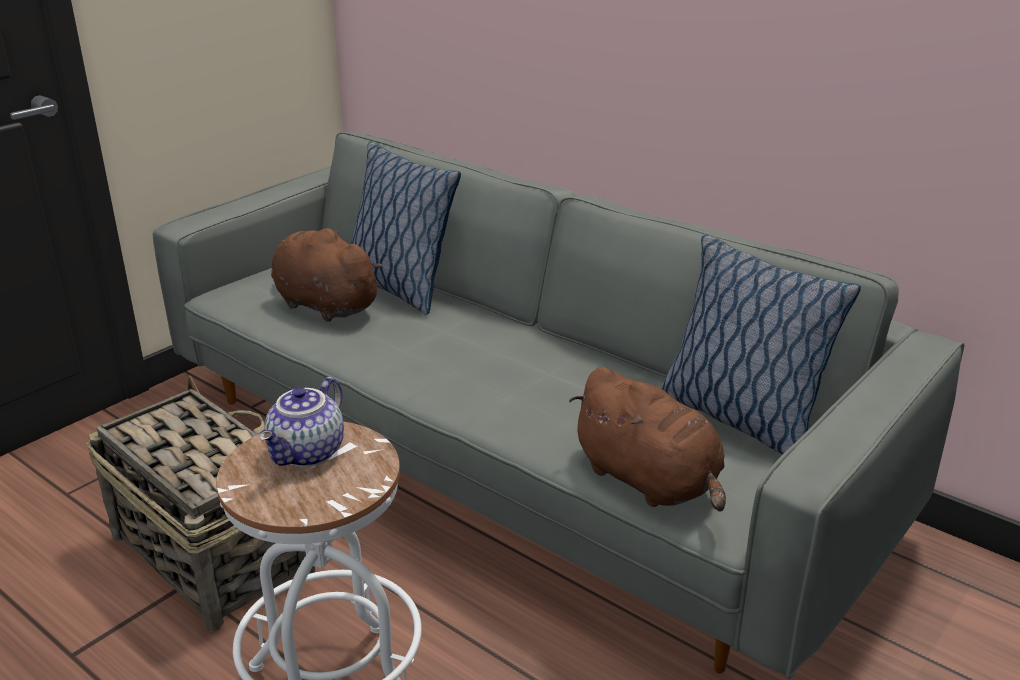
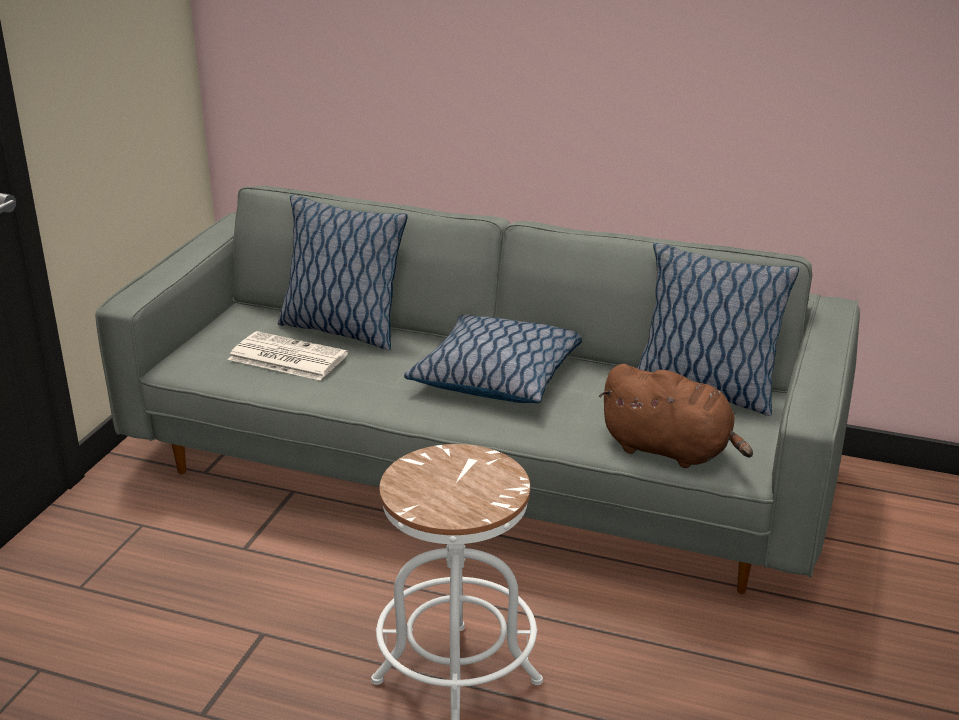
camera: 20 degrees left, 0 degrees up
(211, 552) = (265, 603): basket -> none
(308, 454) = (444, 473): teapot -> none
(323, 305) = (286, 357): brown plush toy -> newspaper
(514, 360) = (496, 376): none -> pillow

